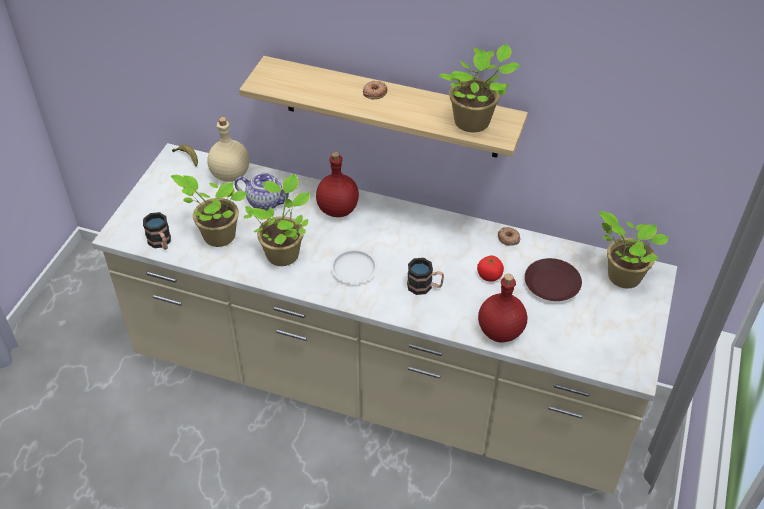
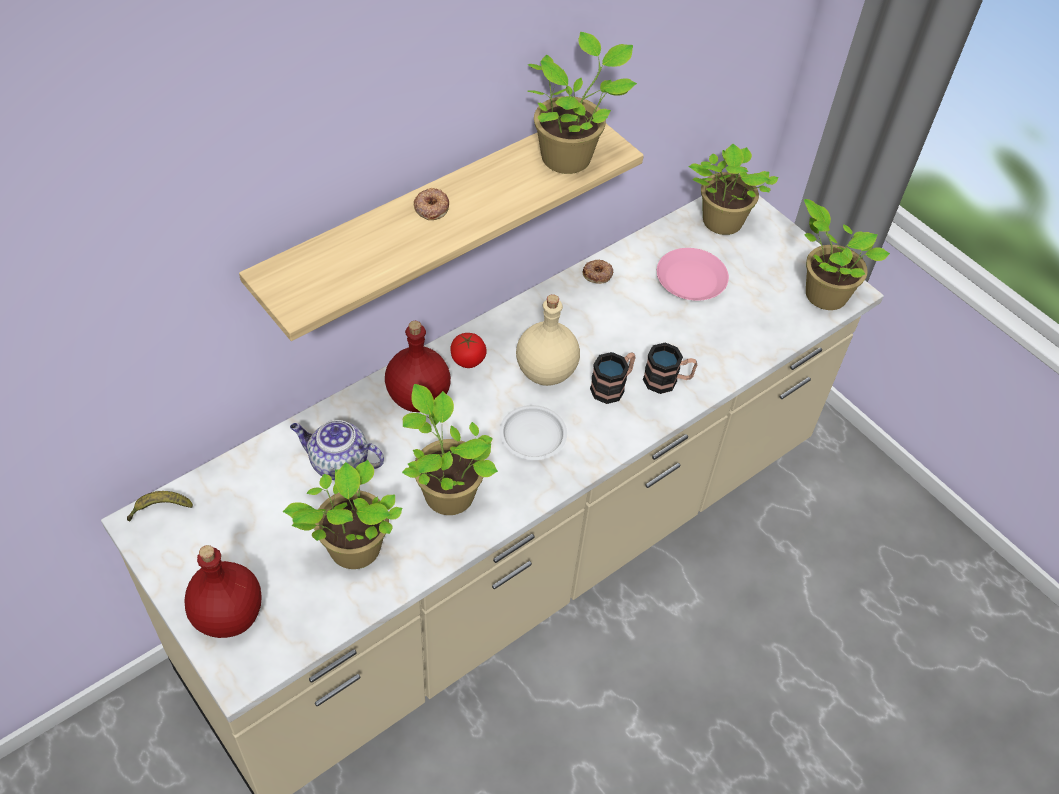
camera: 60 degrees left, 5 degrees up
(161, 243) = (308, 624): mug -> mug (667, 380)
(231, 174) = (245, 475): beige bottle -> beige bottle (545, 370)
(266, 202) = (338, 463): teapot -> teapot turned 120 degrees counterclockwise
(489, 275) = (639, 321): tomato -> tomato (468, 359)
(500, 330) = (724, 359): red bottle -> red bottle (227, 615)
(552, 284) = (691, 280): brown plate -> pink plate
(615, 358) = (822, 294): none -> potted plant

